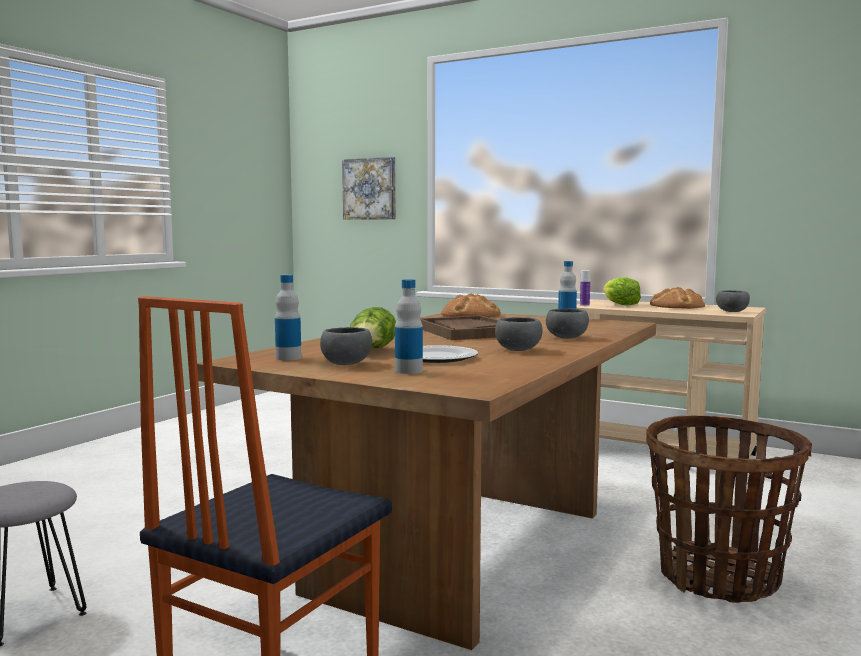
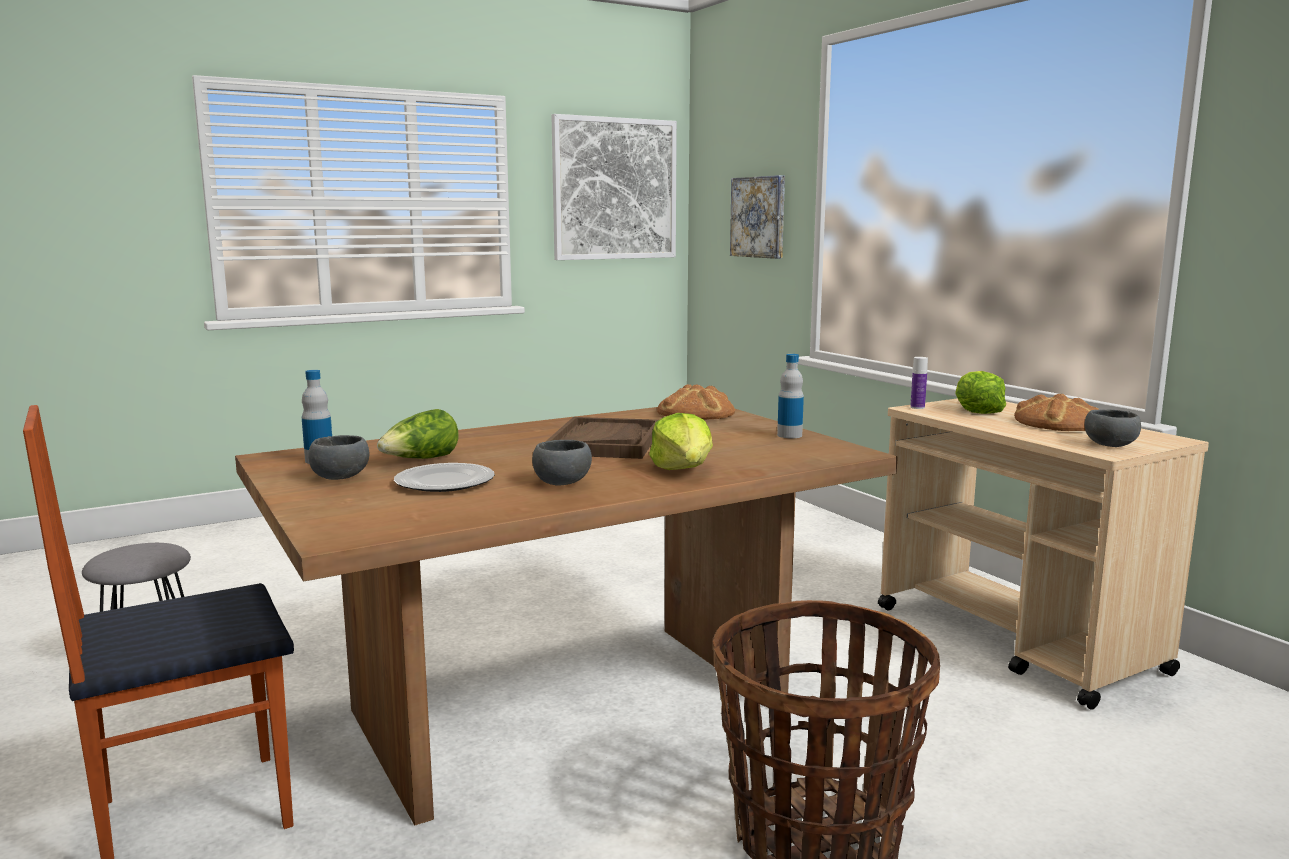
camera: 30 degrees right, 5 degrees up
(244, 165) = (614, 189): none -> picture
(408, 371) = (360, 498): bottle -> none
(566, 337) = (683, 469): grey bowl -> lettuce

